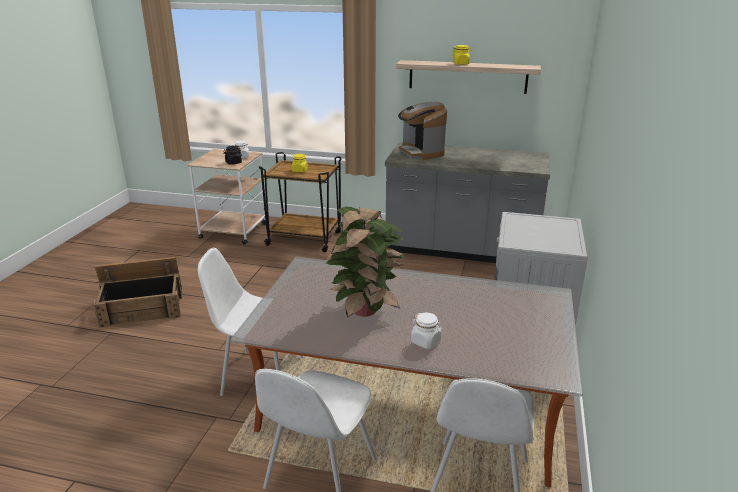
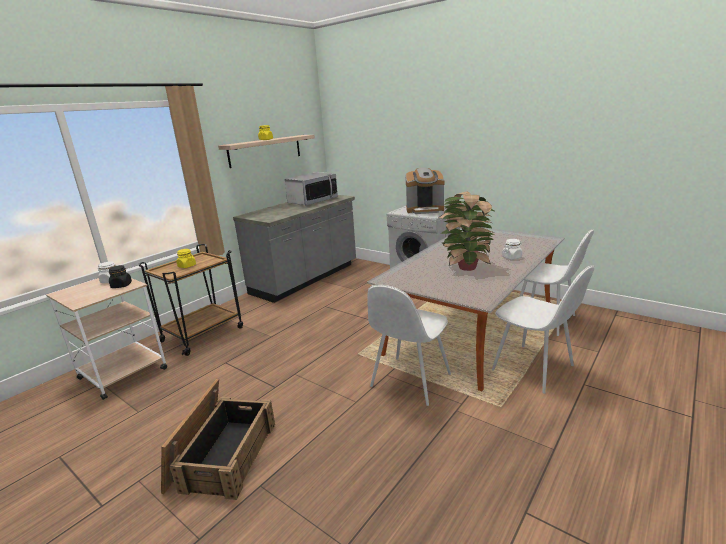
camera: 65 degrees left, 5 degrees down
(421, 152) = (268, 213): coffee machine -> coffee machine (425, 210)
(496, 159) = (313, 201): none -> microwave

